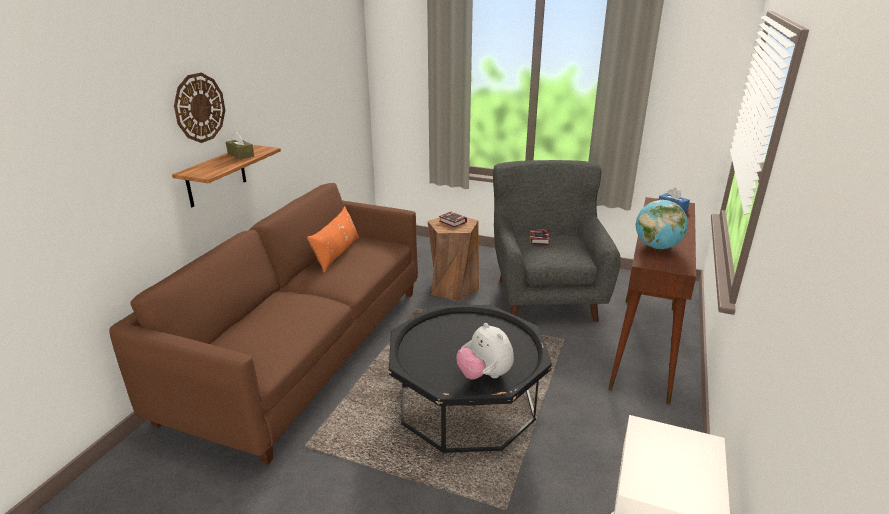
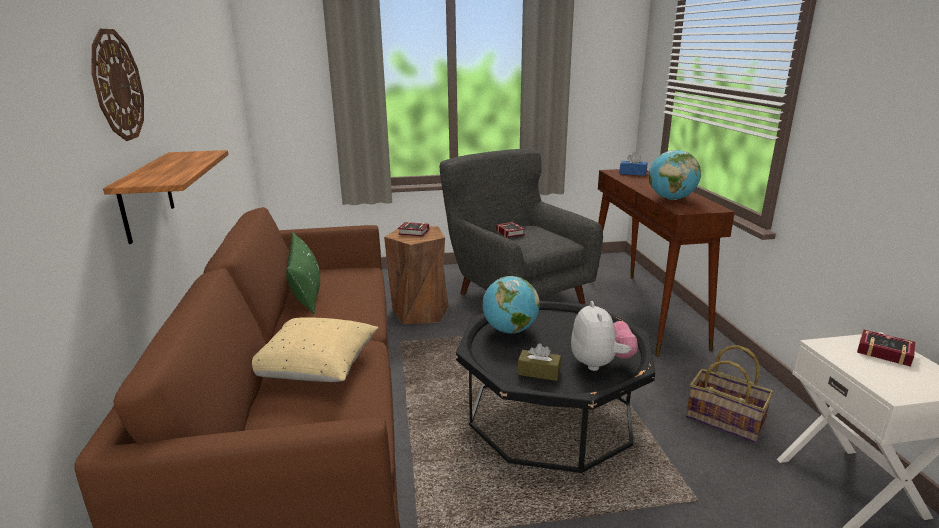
camera: 30 degrees left, 5 degrees down
(240, 155) = (181, 160): brown tissue box -> brown tissue box (539, 372)
(285, 312) = (316, 367): none -> beige pillow
(337, 253) = (306, 291): orange pillow -> green pillow
(451, 326) = (510, 330): none -> globe
(484, 375) = (600, 364): plush toy -> plush toy turned 120 degrees counterclockwise
(604, 465) = (725, 420): none -> basket
(690, 452) = (881, 351): none -> book

